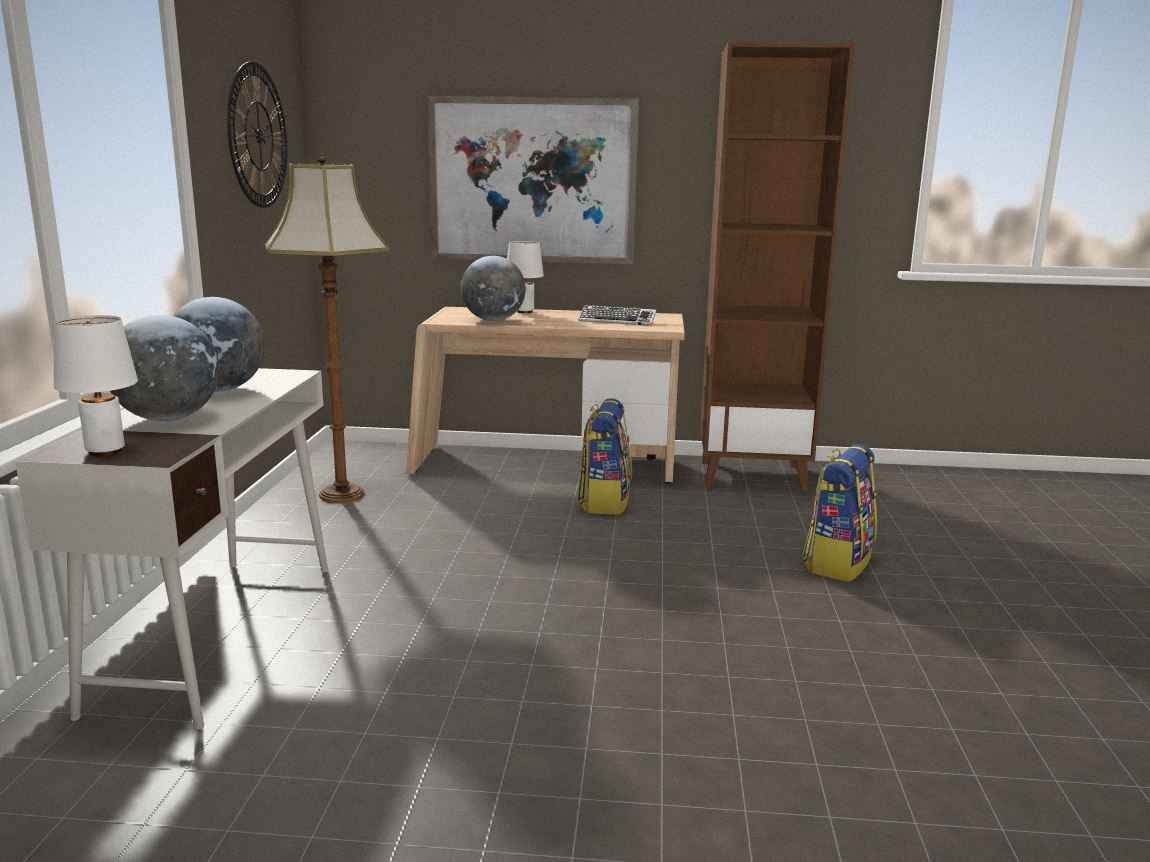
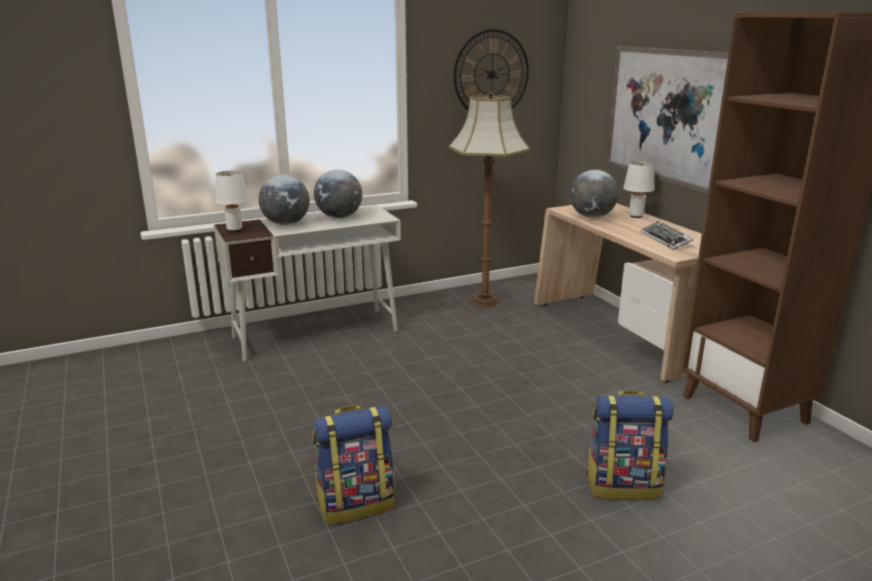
camera: 60 degrees right, 5 degrees up
(604, 502) = (592, 369): backpack -> backpack (356, 503)

